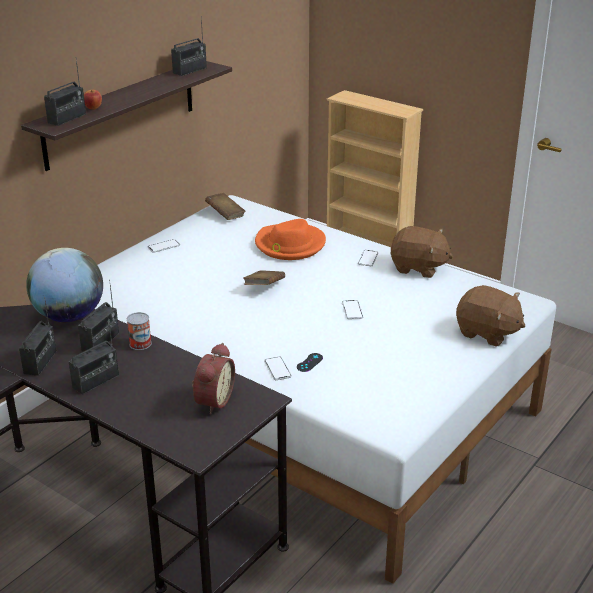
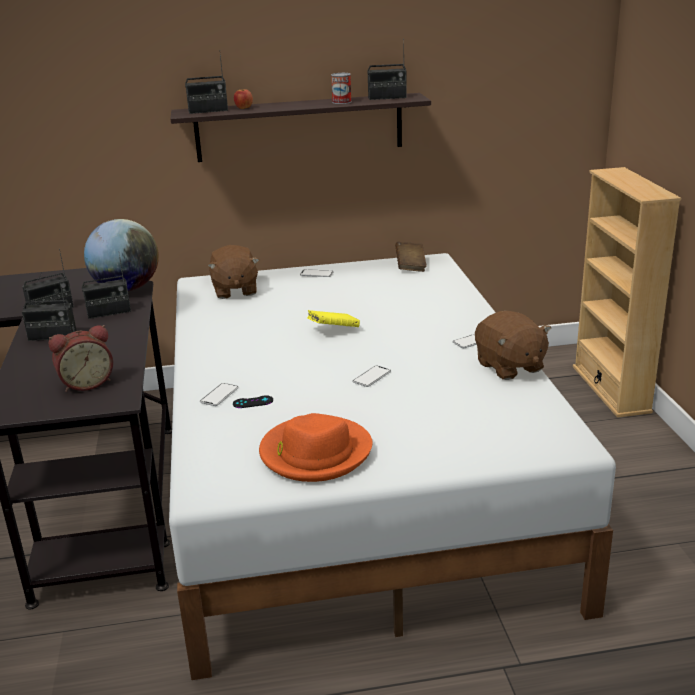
camera: 45 degrees right, 5 degrees down
(140, 344) = (128, 324): can -> can (341, 102)
(264, 287) = (333, 330): brown book -> yellow book
(289, 245) = (420, 305): orange hat -> orange hat (315, 453)
(487, 333) = (467, 453): brown plush toy -> brown plush toy (234, 290)

